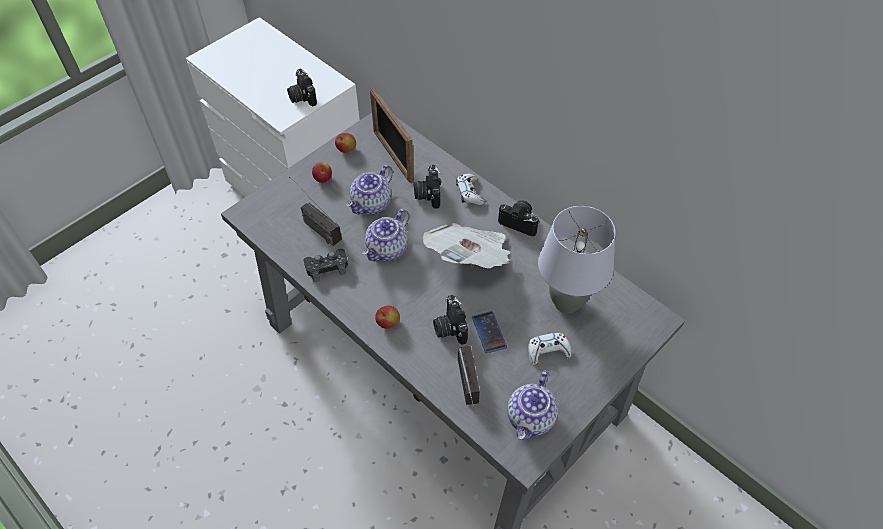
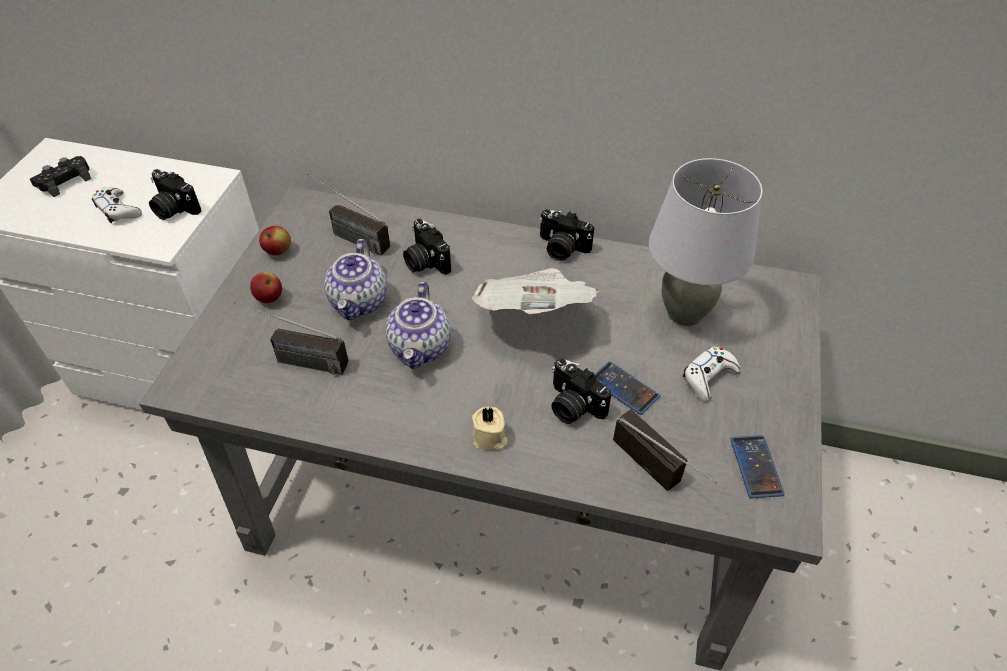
camera: 30 degrees left, 5 degrees down
(327, 267) = (352, 406): black game controller -> black game controller (64, 181)
(388, 323) = (489, 438): apple -> beige candle
(393, 156) = (347, 236): picture frame -> radio
(469, 193) = (476, 240): white game controller -> white game controller (118, 210)
(520, 222) = (561, 248): camera -> camera turned 150 degrees counterclockwise
(531, 419) = (756, 467): teapot -> phone

